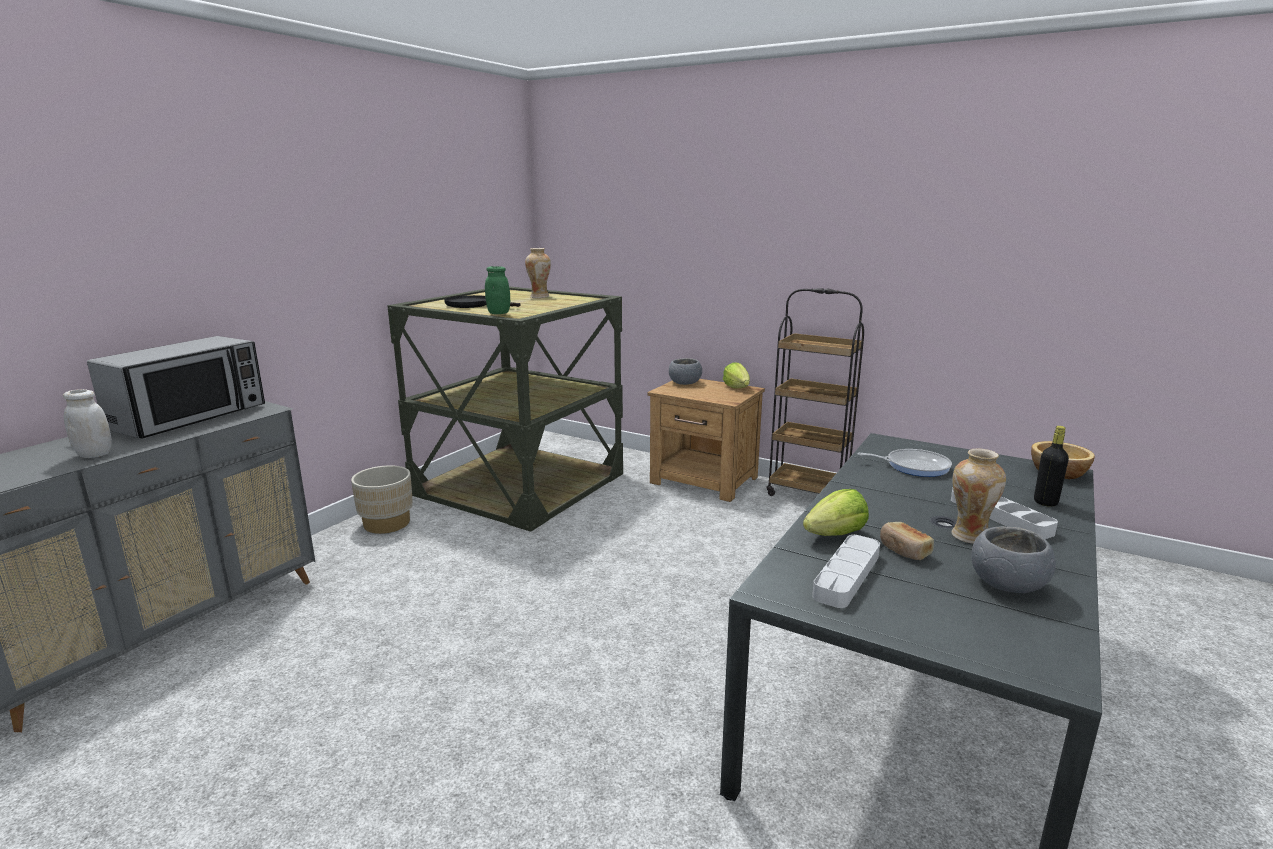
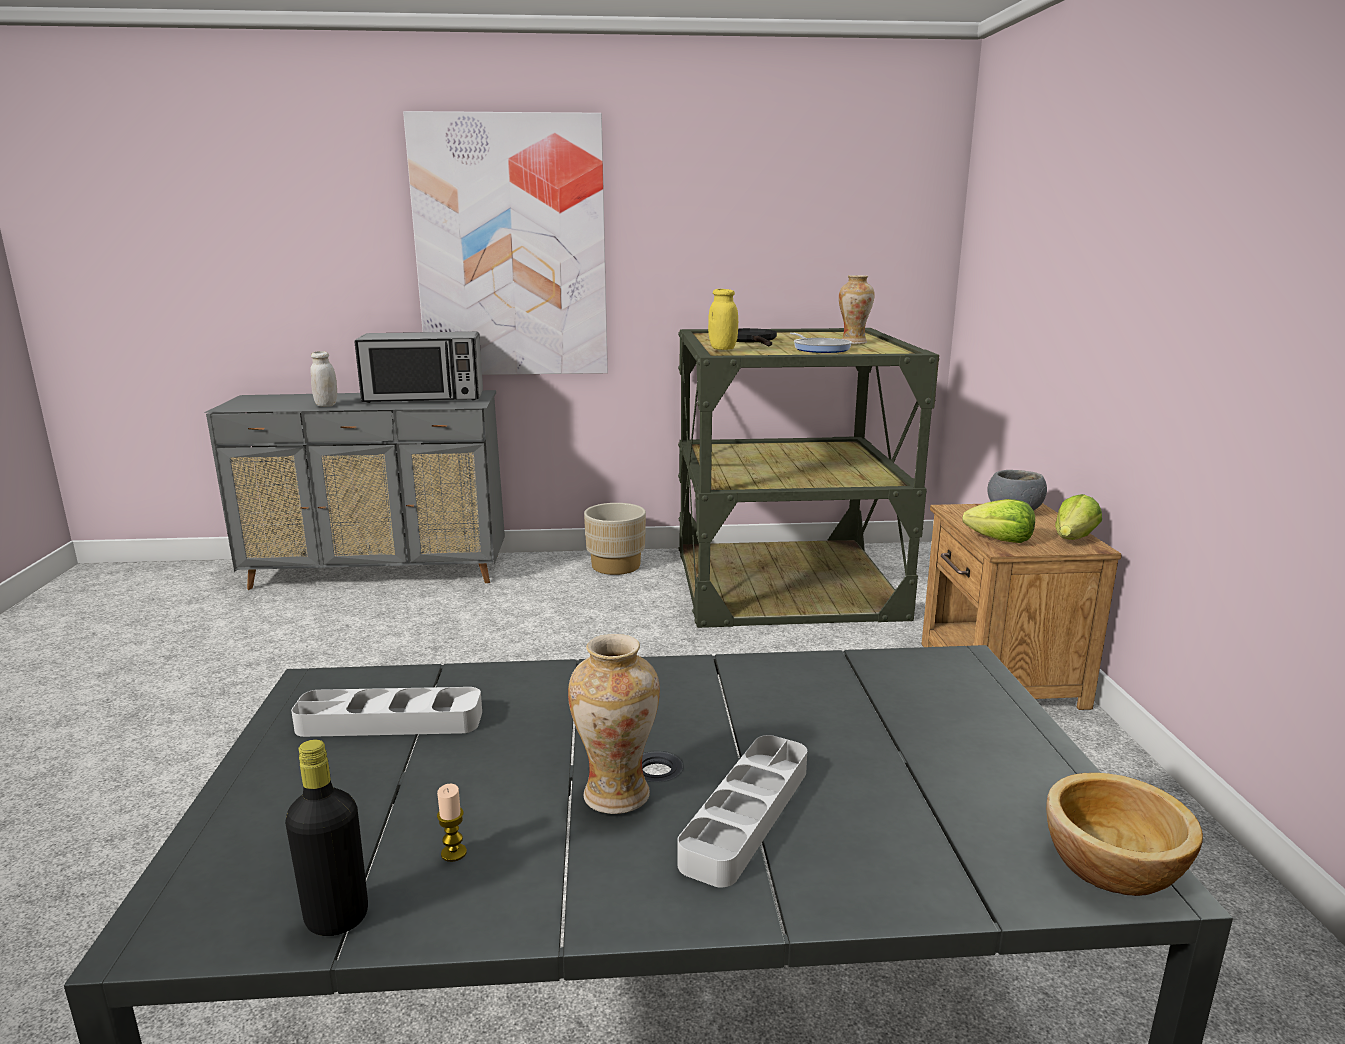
camera: 55 degrees right, 0 degrees up
(231, 245) = (511, 248): none -> picture
(498, 313) = (722, 348): green jar -> yellow jar
(808, 496) = (1119, 772): brown cart -> none
(835, 534) = (515, 692): lettuce -> lettuce (1000, 540)
(904, 550) = (507, 748): bread -> none
(913, 466) = (877, 703): frying pan -> frying pan (820, 349)
(1007, 584) = (453, 853): grey bowl -> candle
(1045, 502) = (891, 861): black bottle -> black bottle (337, 918)

